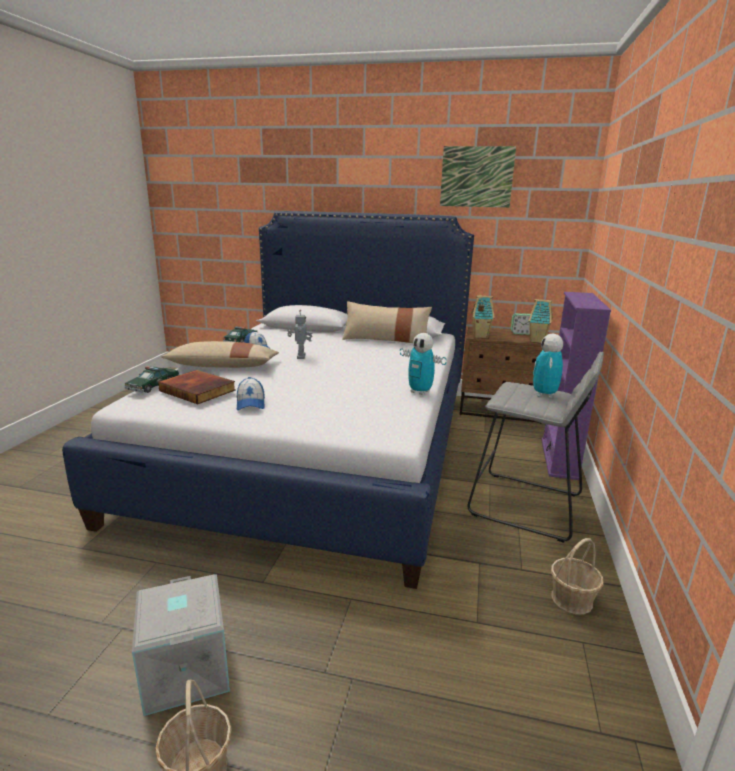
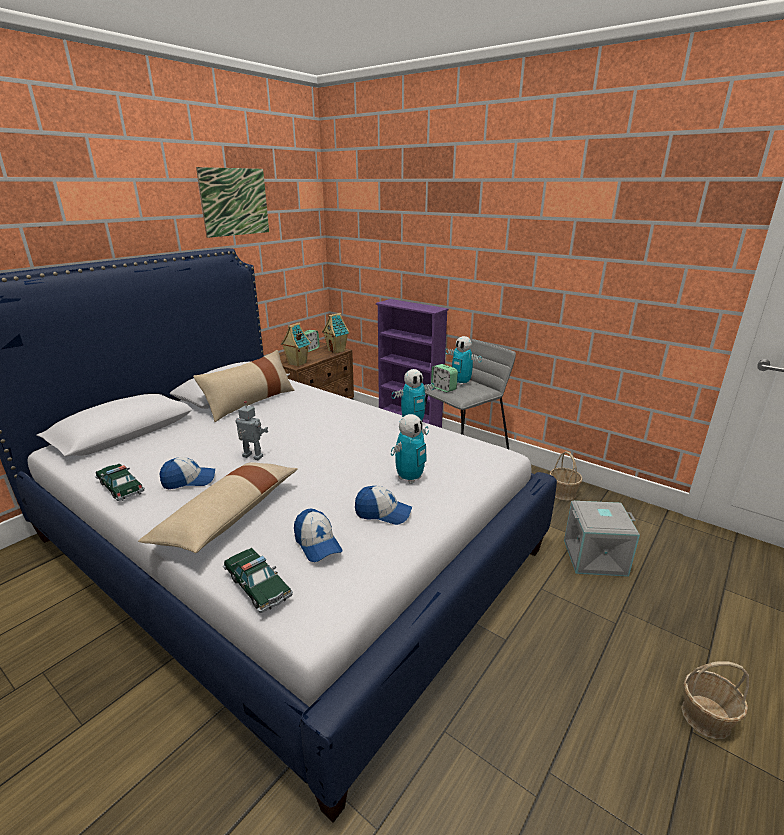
camera: 65 degrees left, 5 degrees up
(184, 670) = (610, 717): grey storage box -> grey storage box (594, 558)
(199, 390) = (317, 543): book -> cap
(311, 405) = (409, 478): none -> toy robot
(514, 389) = (443, 388): none -> alarm clock

